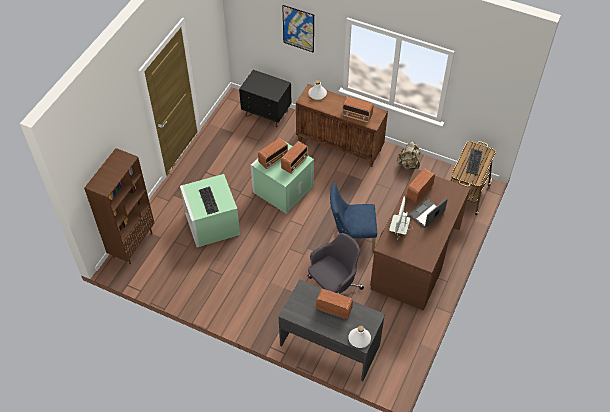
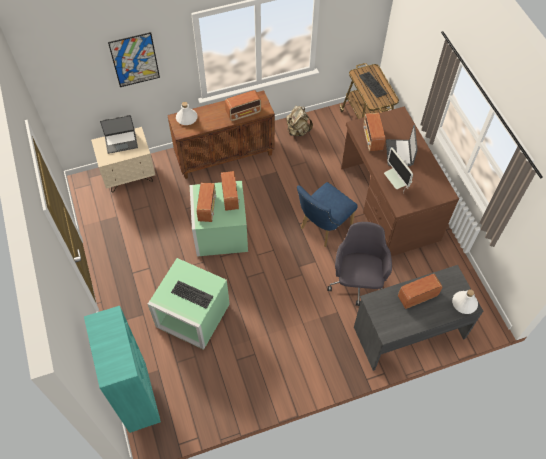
camera: 45 degrees left, 5 degrees up
(132, 244) = (139, 401): brown bookcase -> turquoise bookcase
(266, 114) = (129, 176): black nightstand -> beige nightstand
(268, 83) = (121, 141): none -> laptop

